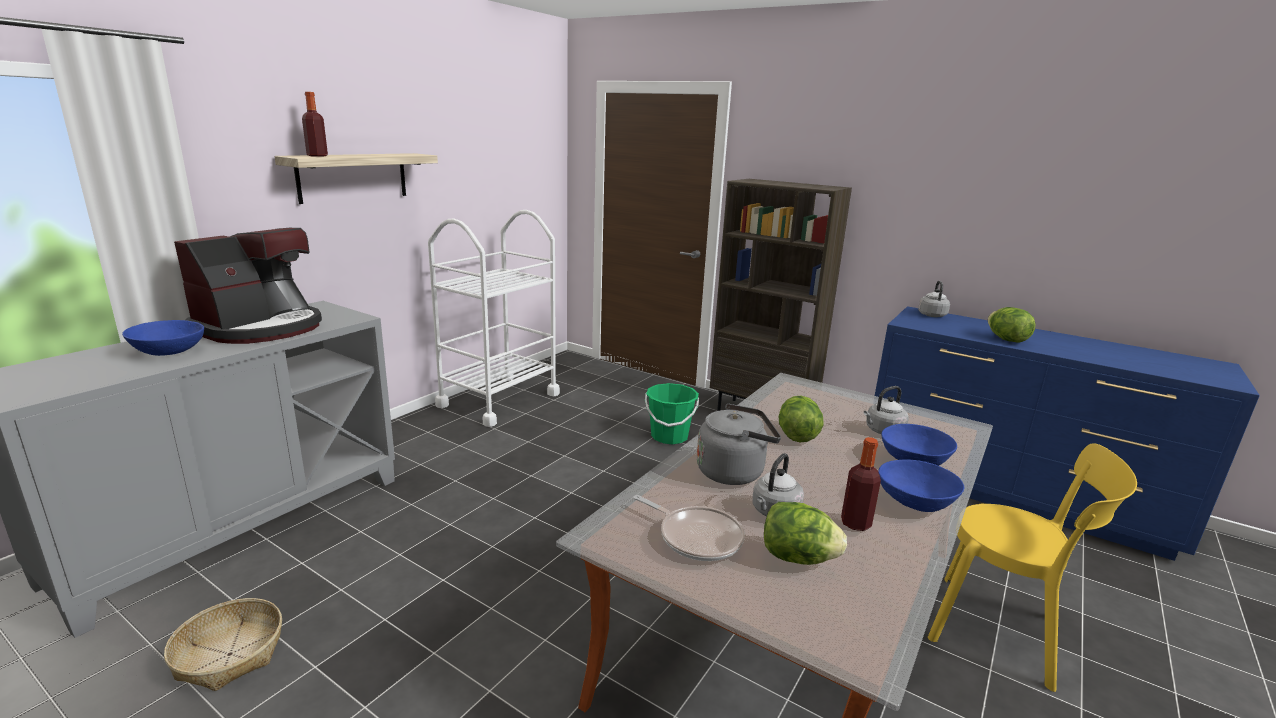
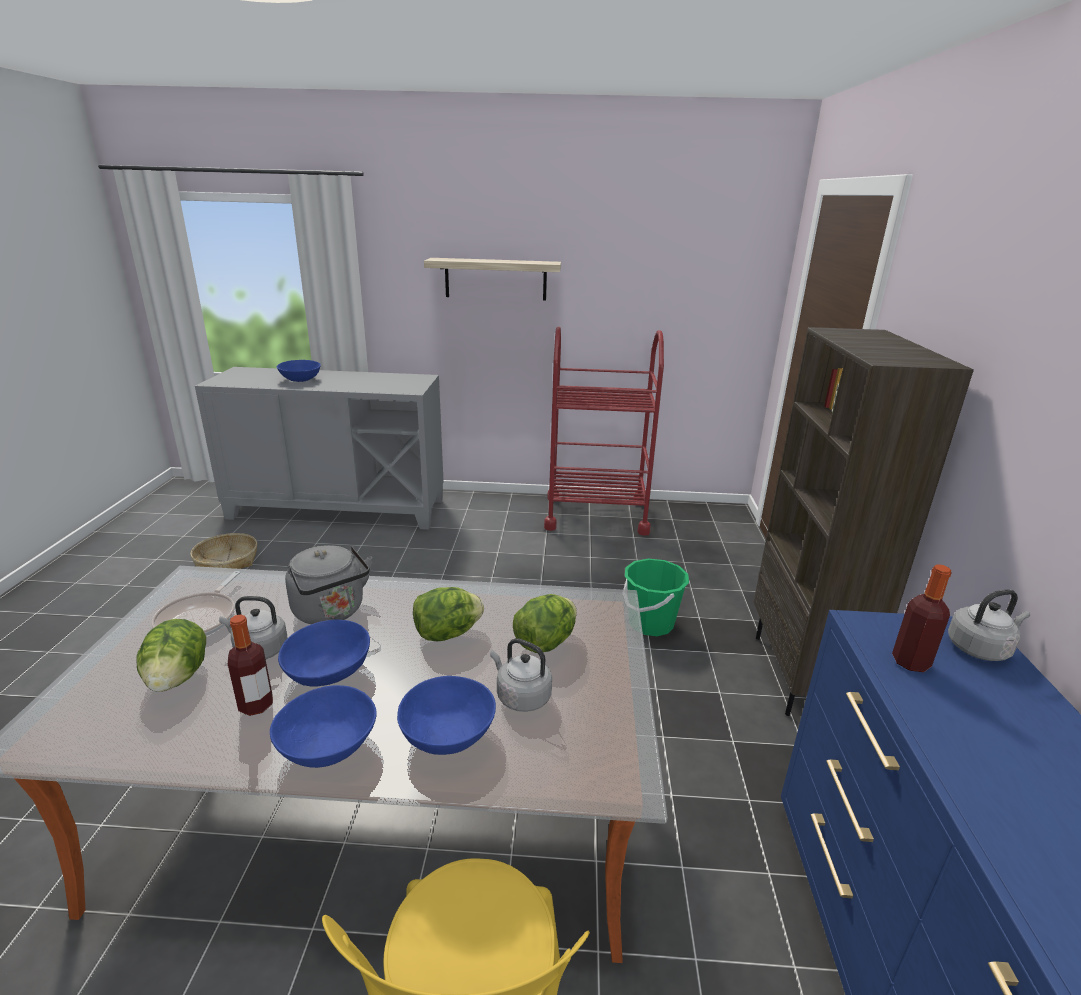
camera: 60 degrees right, 5 degrees up
(261, 328) = (362, 381): coffee machine -> none
(317, 156) = (453, 259): bottle -> bottle (910, 662)
(499, 400) = (596, 515): white cart -> red cart
(822, 487) = (328, 670): none -> blue bowl
(1006, 339) = (969, 755): lettuce -> lettuce (545, 642)

